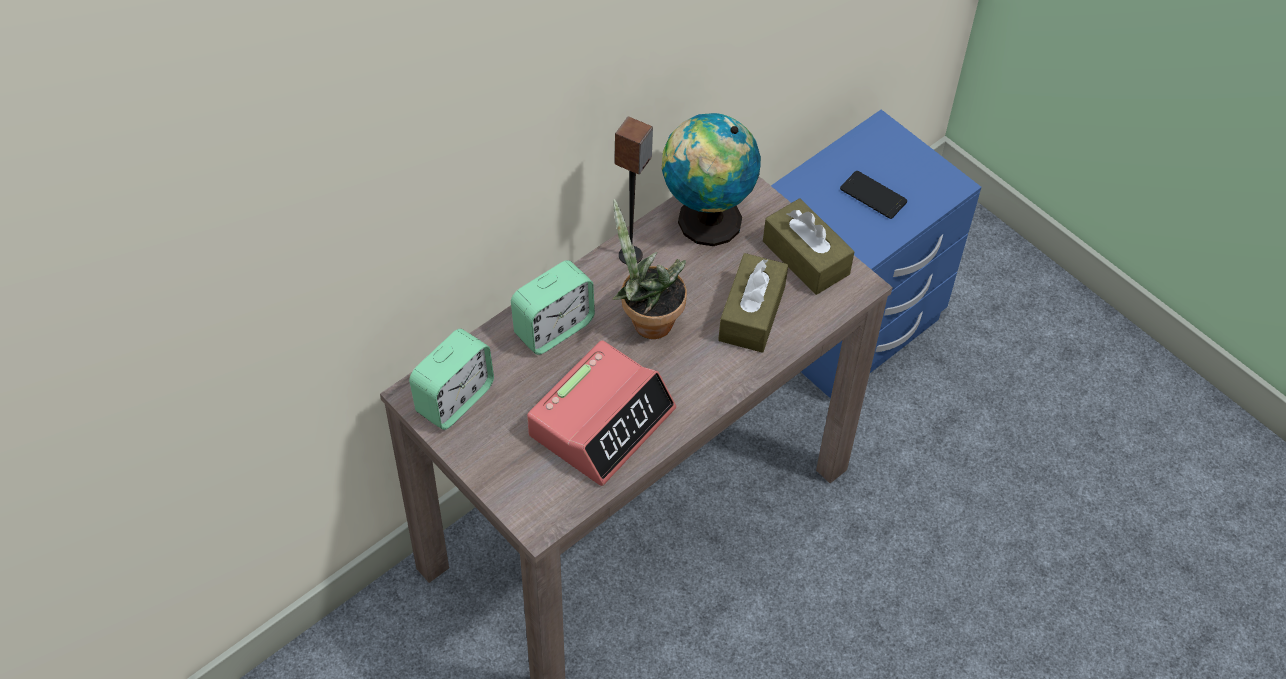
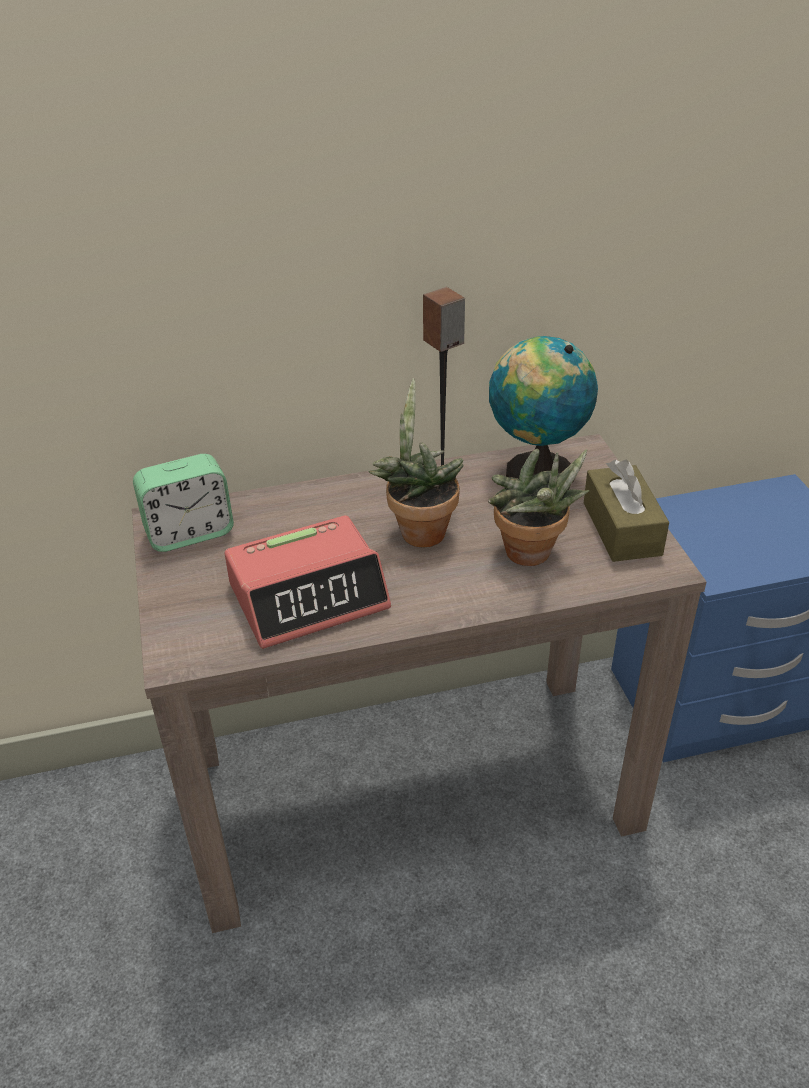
camera: 30 degrees right, 15 degrees down
(553, 328) = (325, 509): alarm clock -> none
(752, 313) = (531, 556): brown tissue box -> potted plant
(873, 195) = (749, 536): phone -> none

